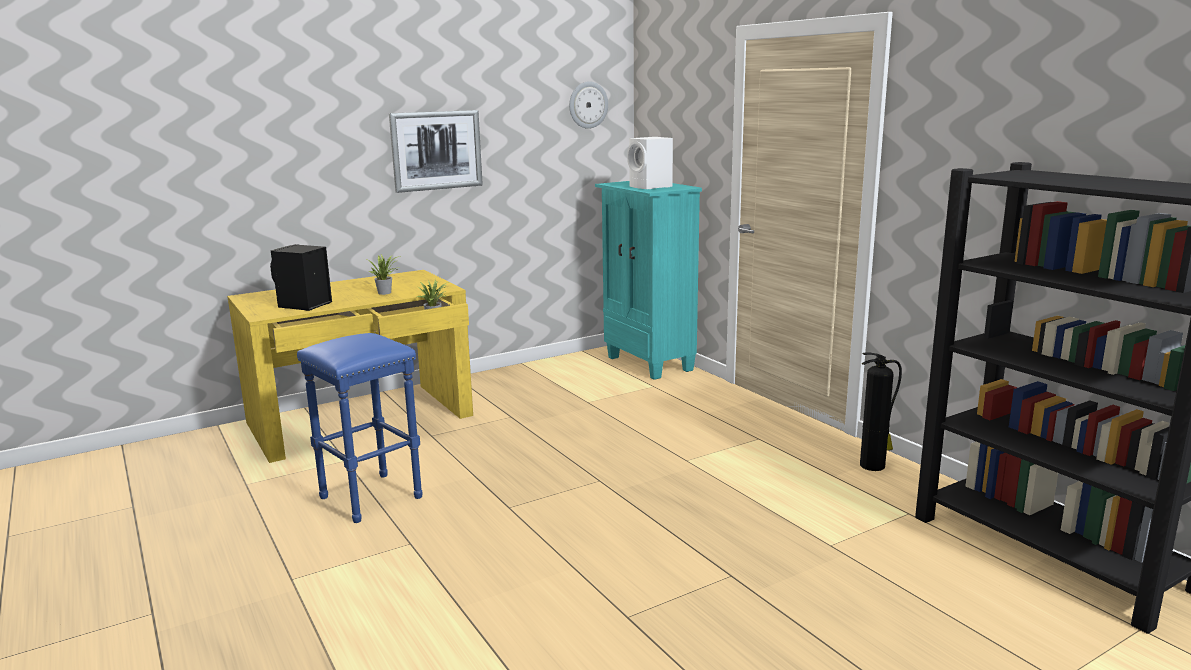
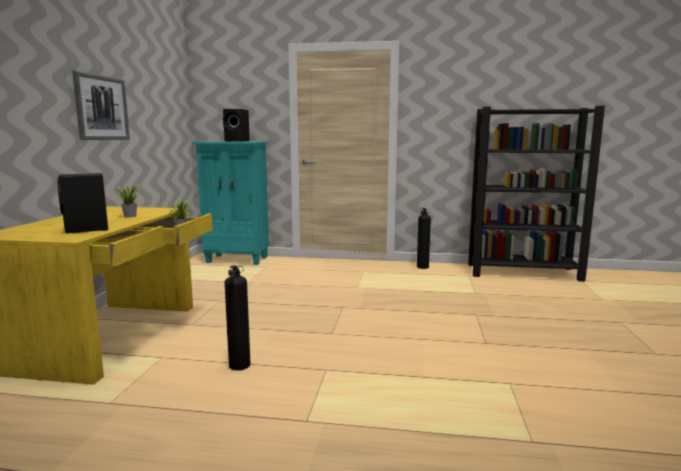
camera: 50 degrees left, 5 degrees down
(370, 498) = (240, 364): blue stool -> fire extinguisher
(588, 105) = (171, 89): wall clock -> none
(651, 187) = (238, 141): white speaker -> black speaker

